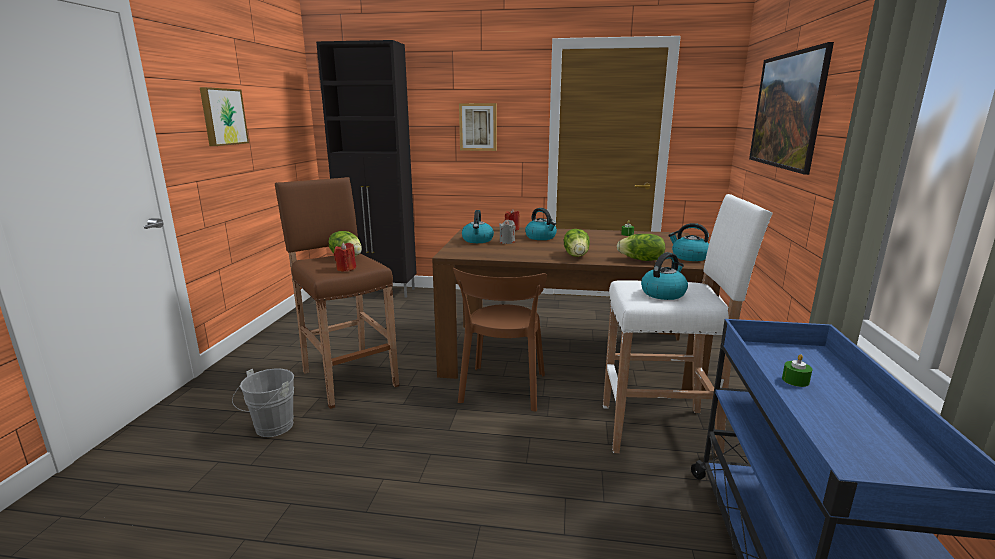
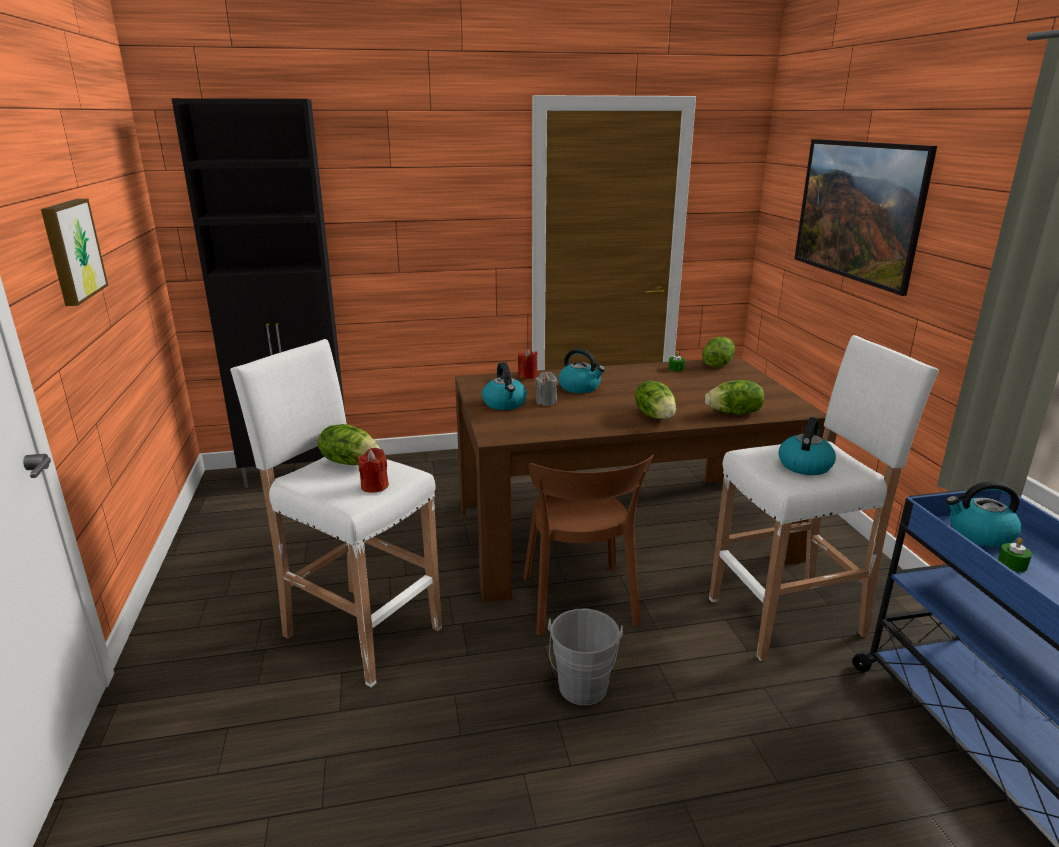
camera: 20 degrees left, 5 degrees up
(271, 429) = (307, 742): grey bucket -> grey bucket (582, 692)
(348, 378) = (359, 631): brown stool -> white stool
(478, 127) = (431, 222): picture -> none
(664, 235) = (717, 364): none -> lettuce
(689, 257) = (779, 400): kettle -> kettle (979, 534)

